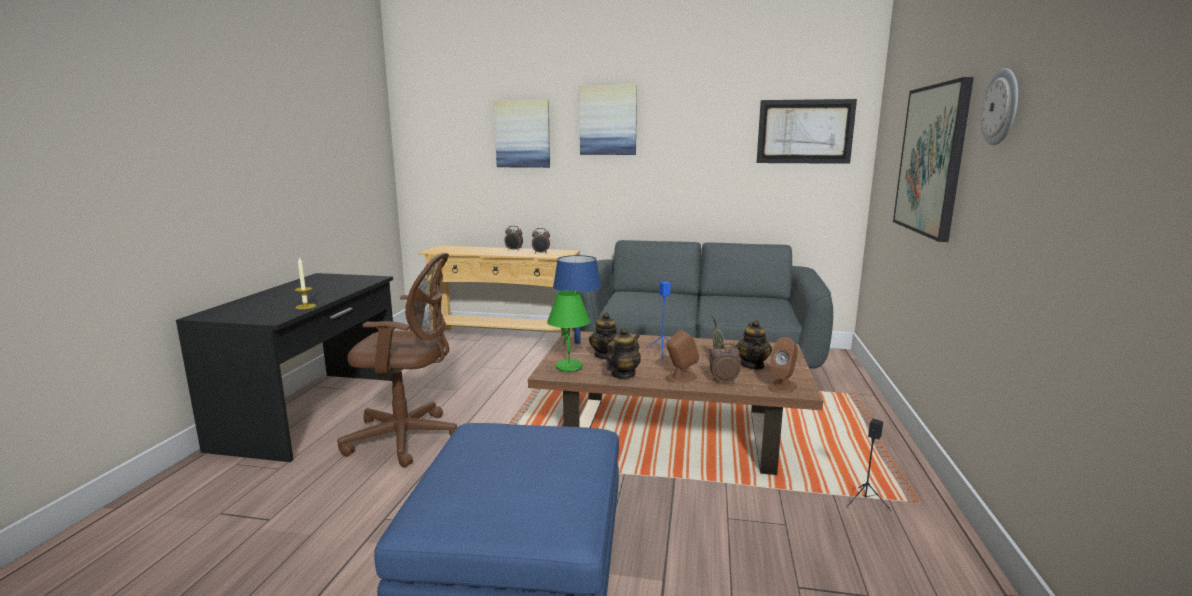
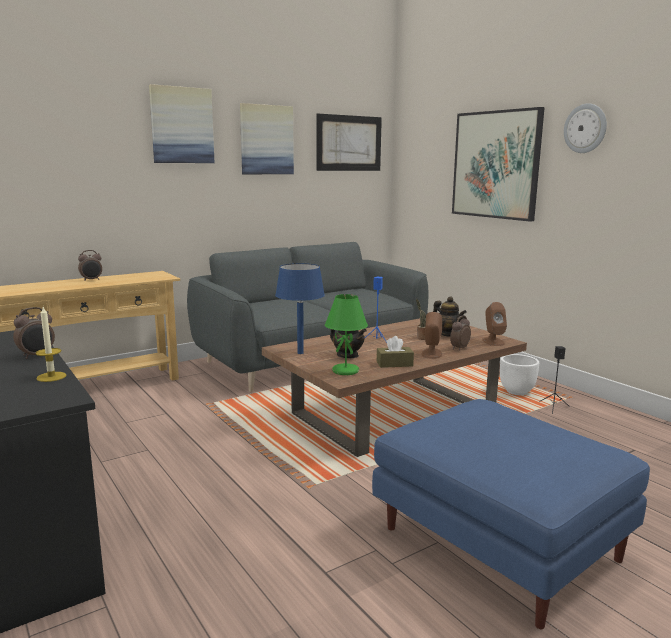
camera: 45 degrees left, 0 degrees up
(408, 439) = (196, 508): brown office chair -> none
(522, 134) = (80, 137): picture -> picture (266, 140)
(541, 253) = (133, 278): alarm clock -> alarm clock (37, 355)
(622, 375) = (394, 364): teapot -> brown tissue box
(853, 467) = (517, 392): none -> white planter

